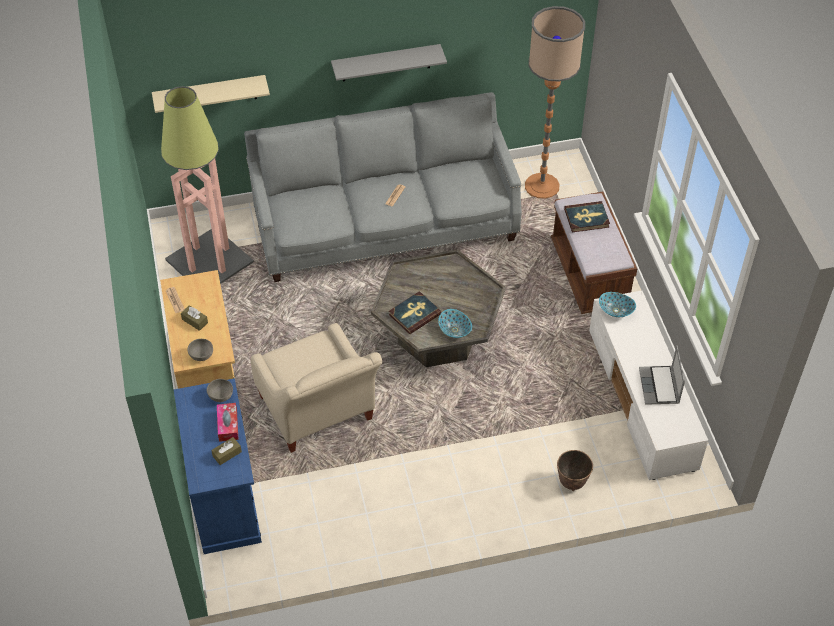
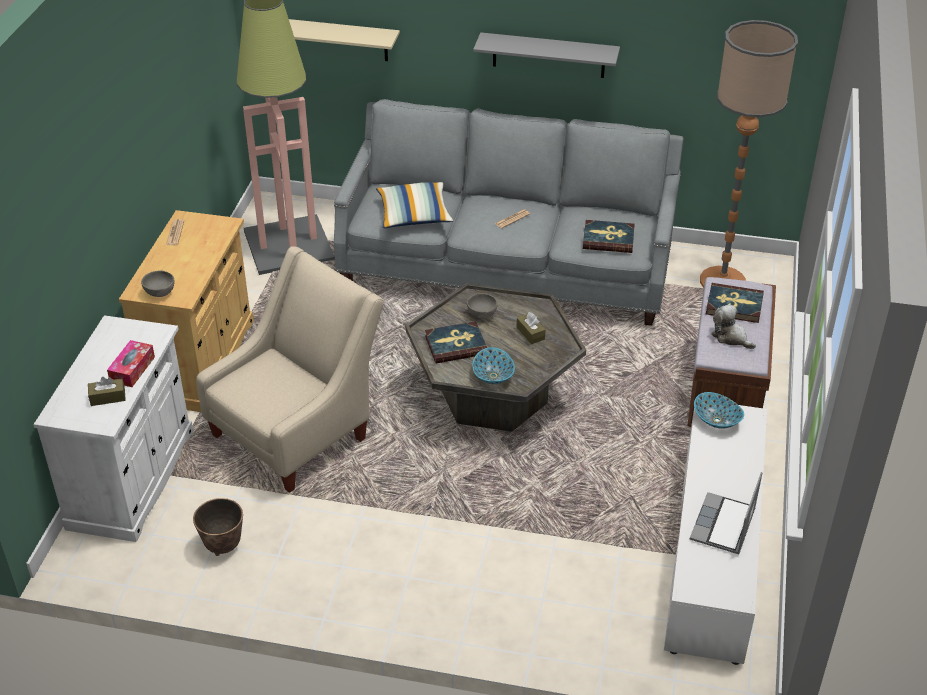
camera: 25 degrees right, 10 degrees down
(195, 321) = (180, 258): brown tissue box -> brown tissue box (530, 333)
(221, 397) = (148, 339): grey bowl -> grey bowl (482, 315)
(224, 497) = (132, 479): blue cabinet -> white cabinet
(319, 414) = (298, 431): beige armchair -> beige armchair turned 135 degrees counterclockwise
(321, 215) = (413, 215): none -> pillow
(472, 190) = (608, 239): none -> book
(572, 482) = (558, 616): planter -> planter (223, 546)
(597, 245) = (730, 337): none -> plush toy

